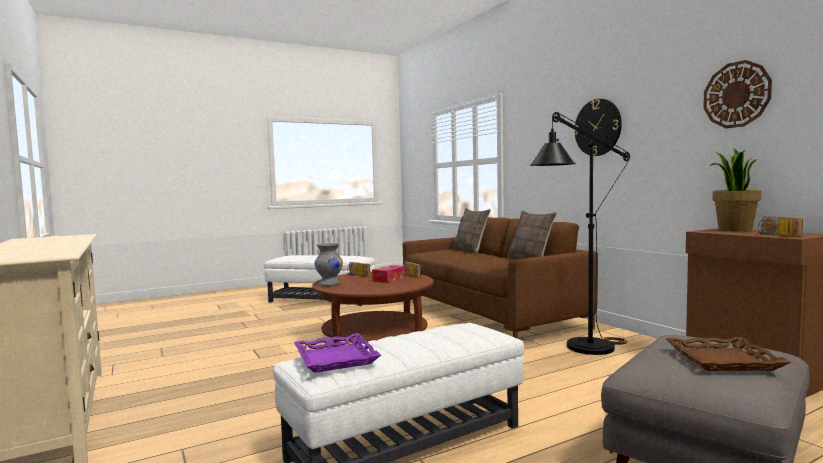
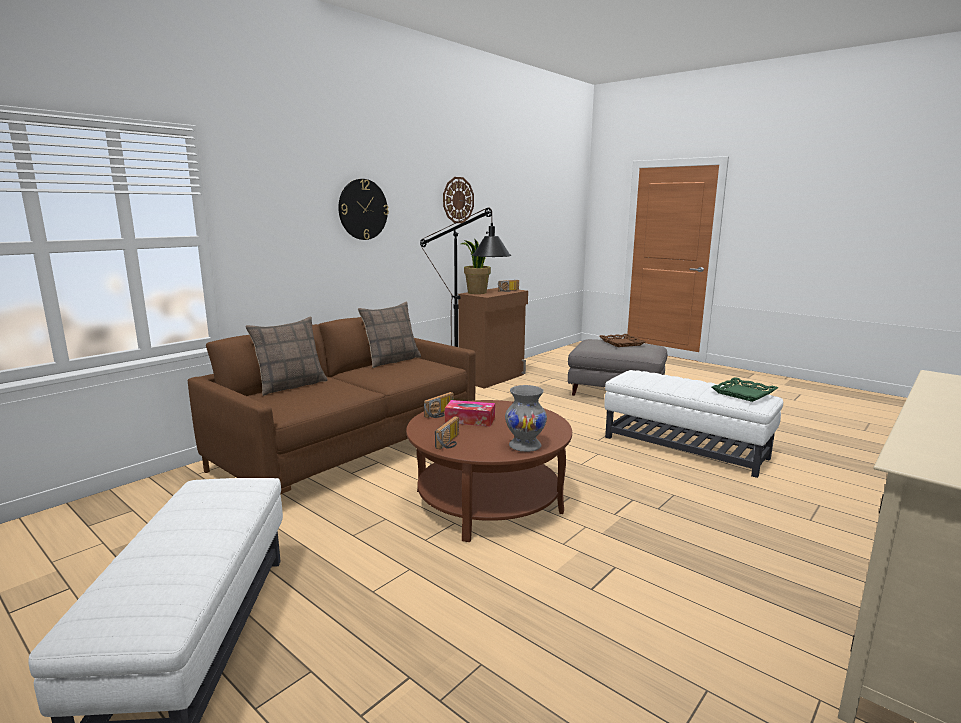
camera: 110 degrees left, 10 degrees up
(335, 358) = (744, 393): purple tray -> green tray

